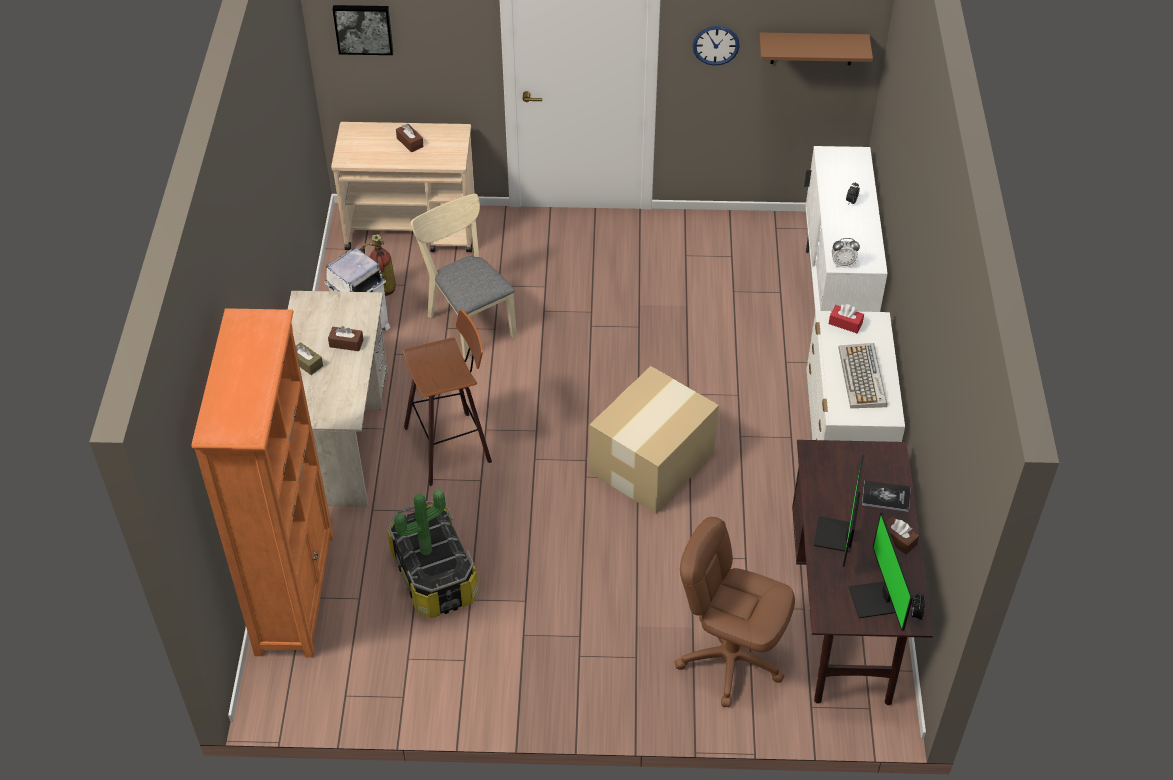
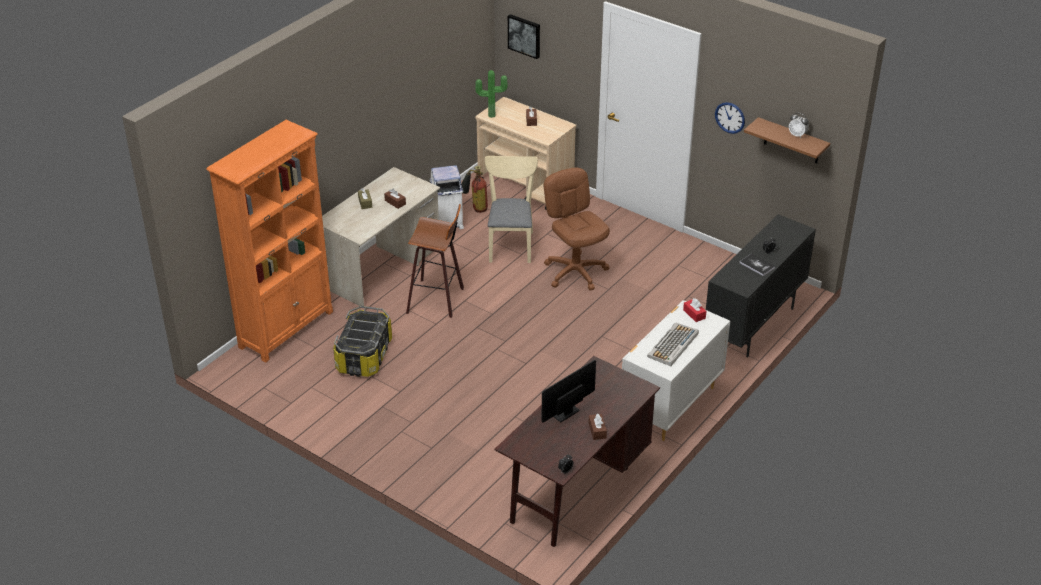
camera: 35 degrees right, 10 degrees down
(424, 548) = (357, 329): potted plant -> potted plant (491, 115)
(650, 463) = (541, 359): cardboard box -> none
(730, 658) = (483, 476): brown office chair -> brown office chair (575, 272)
(835, 294) = (753, 325): white cabinet -> black cabinet
(843, 264) = (724, 281): alarm clock -> alarm clock (797, 135)
(874, 600) = (548, 452): monitor -> none
(886, 497) = (614, 407): book -> book (757, 265)

